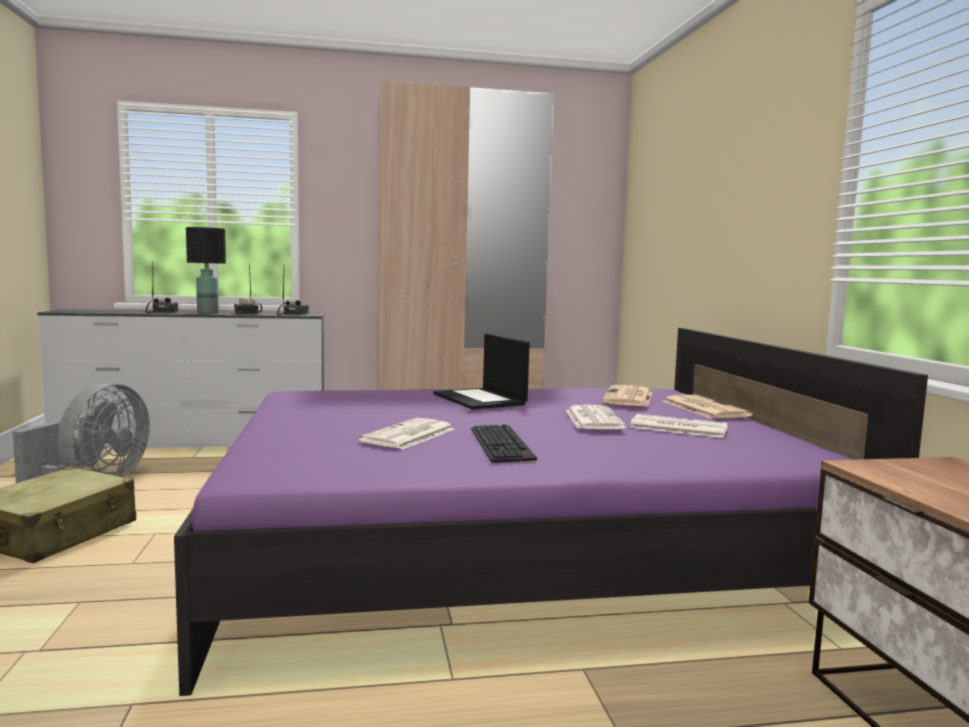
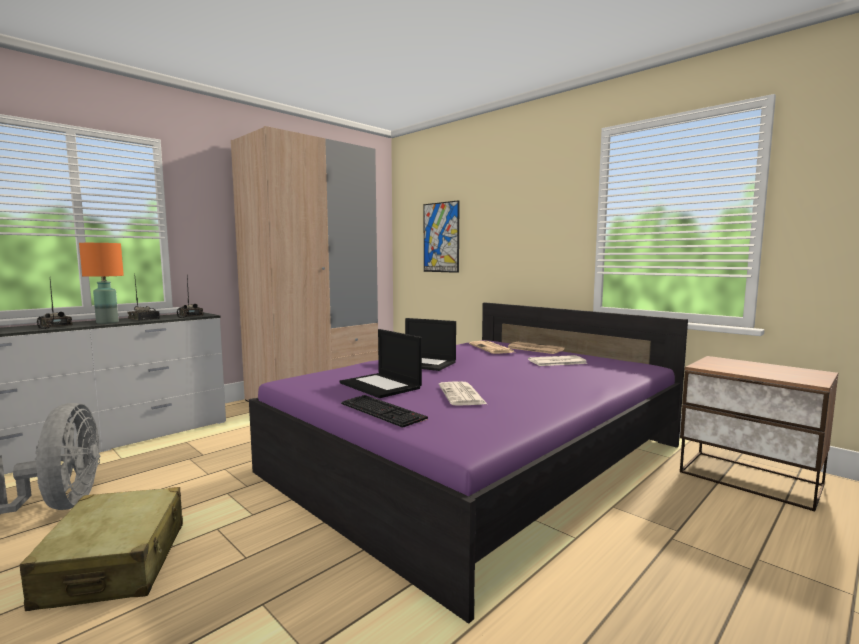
camera: 35 degrees left, 0 degrees up
(208, 313) = (108, 322): black table lamp -> orange table lamp
(357, 411) = (381, 385): none -> laptop
(503, 444) = (519, 389): keyboard -> keyboard (384, 411)
(593, 419) = (514, 364): newspaper -> none
(666, 223) = (441, 237): none -> picture

